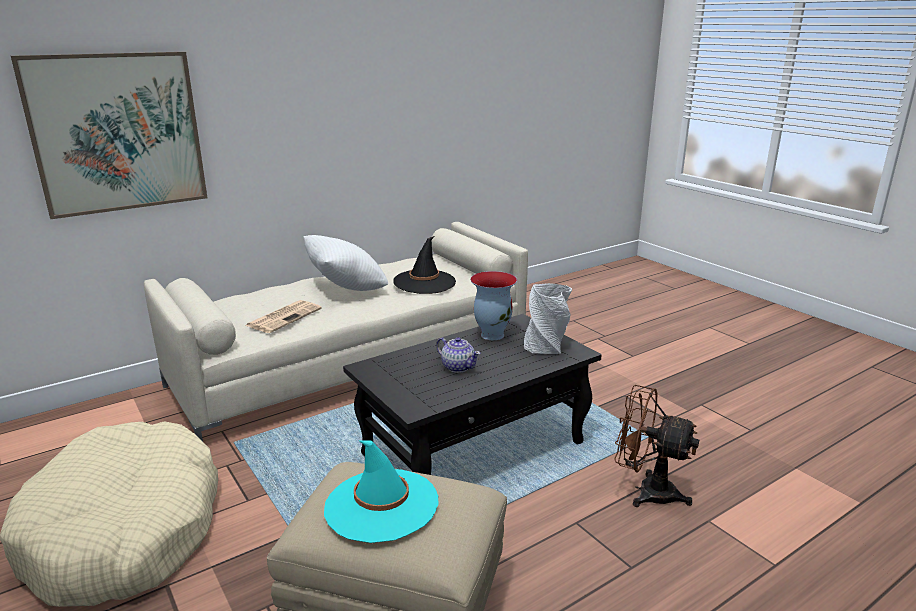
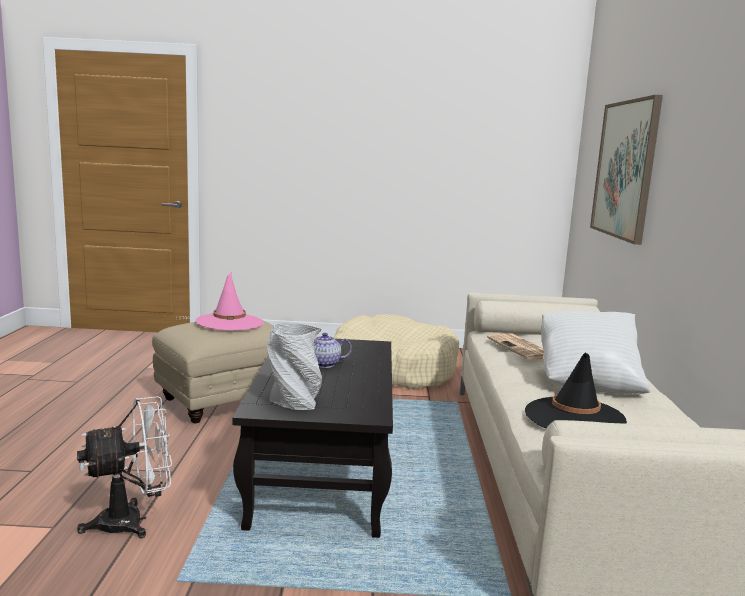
camera: 125 degrees right, 10 degrees down
(381, 505) = (229, 322): turquoise hat -> pink hat
(492, 334) = (362, 393): vase -> none
(646, 491) = (132, 521): brown fan -> white fan

